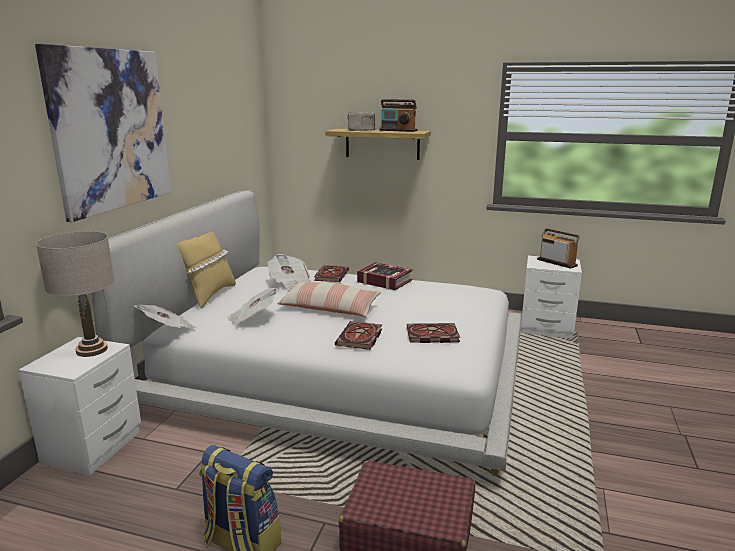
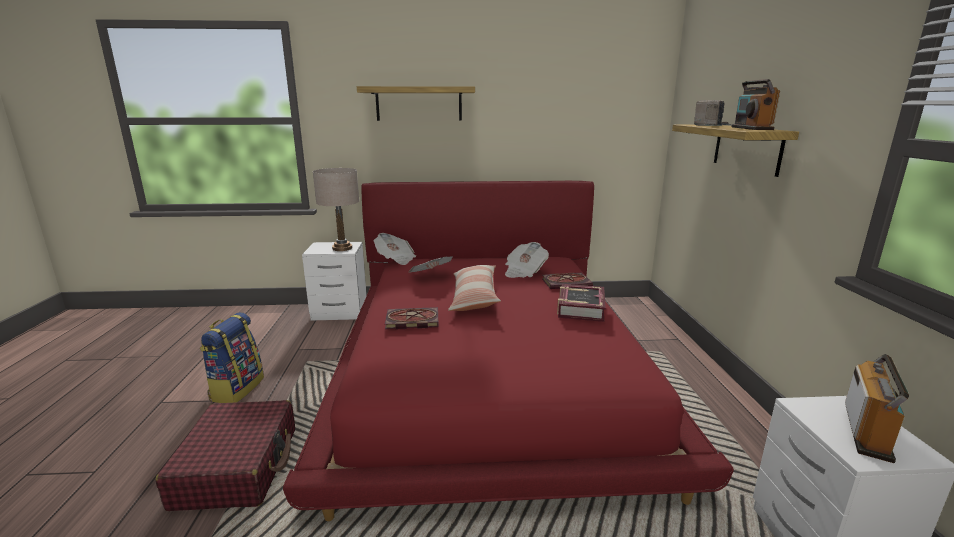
camera: 70 degrees right, 0 degrees up
(111, 130) = (419, 104): picture -> shelf
(209, 295) = (472, 256): yellow pillow -> none
(337, 373) = (489, 371): white bed -> red bed
(431, 335) = (438, 355): book -> none

